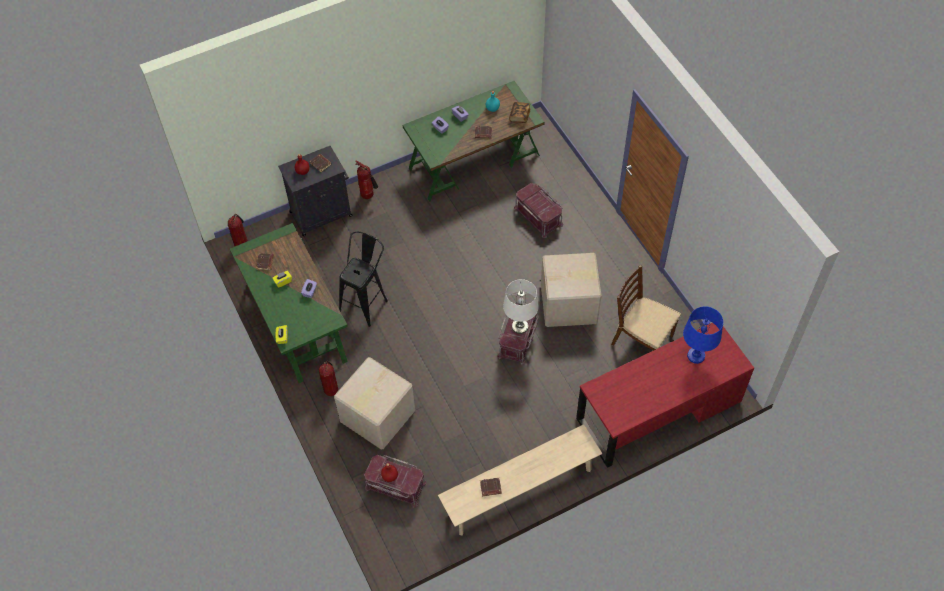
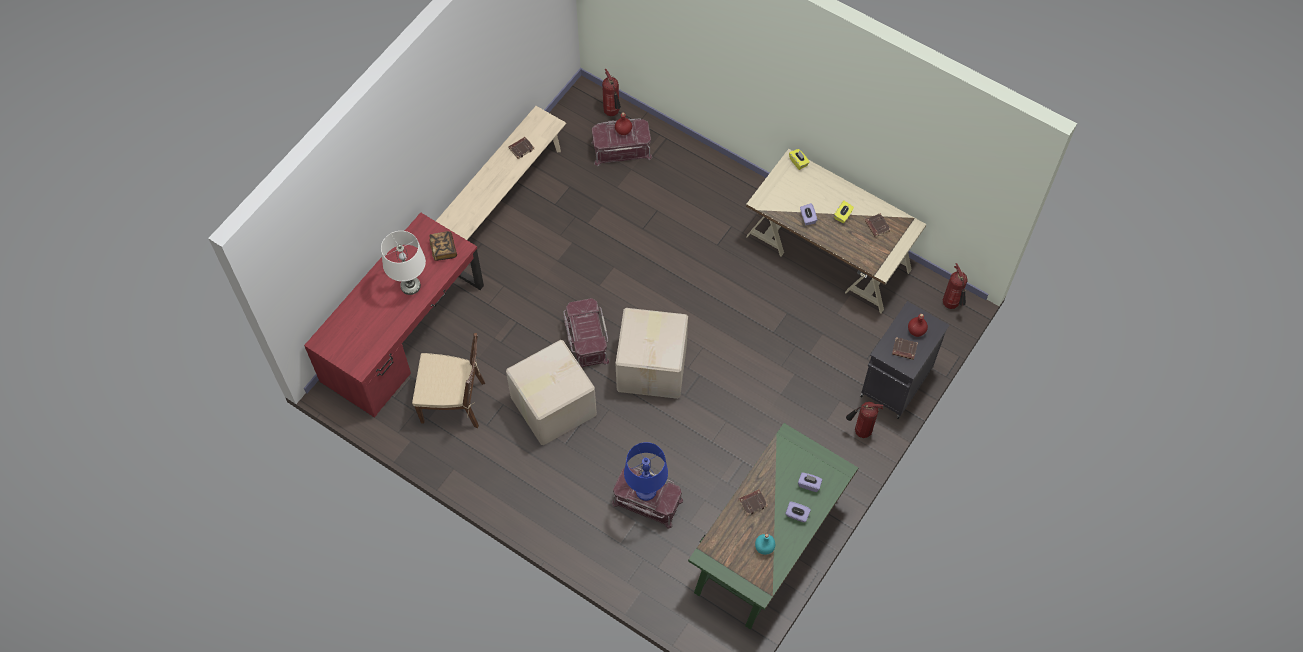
camera: 150 degrees right, 5 degrees up
(295, 320) = (828, 252): green desk -> beige desk
(331, 389) = (742, 203): fire extinguisher -> fire extinguisher (612, 113)
(366, 302) = (771, 305): black stool -> none
(376, 416) = (680, 199): cardboard box -> cardboard box (653, 367)
(519, 116) = (723, 552): book -> book (443, 249)
(519, 326) = (584, 327): white table lamp -> white table lamp (410, 286)
(696, 356) = (370, 330): blue table lamp -> blue table lamp (646, 491)

